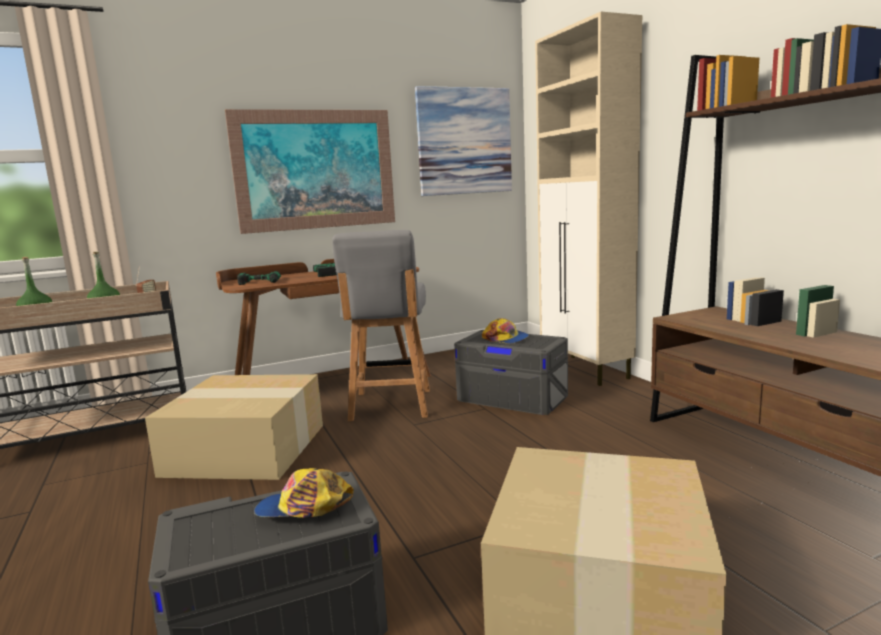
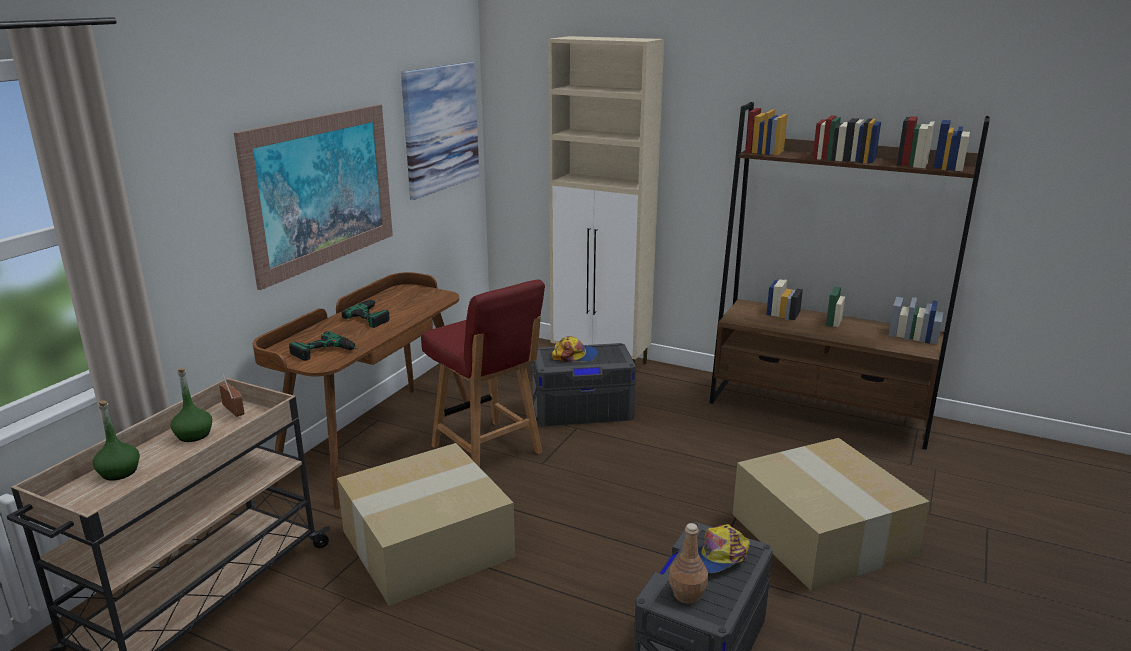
camera: 40 degrees left, 10 degrees up
(209, 527) = (687, 595): none -> brown bottle
(390, 405) = (488, 450): grey chair -> red chair

